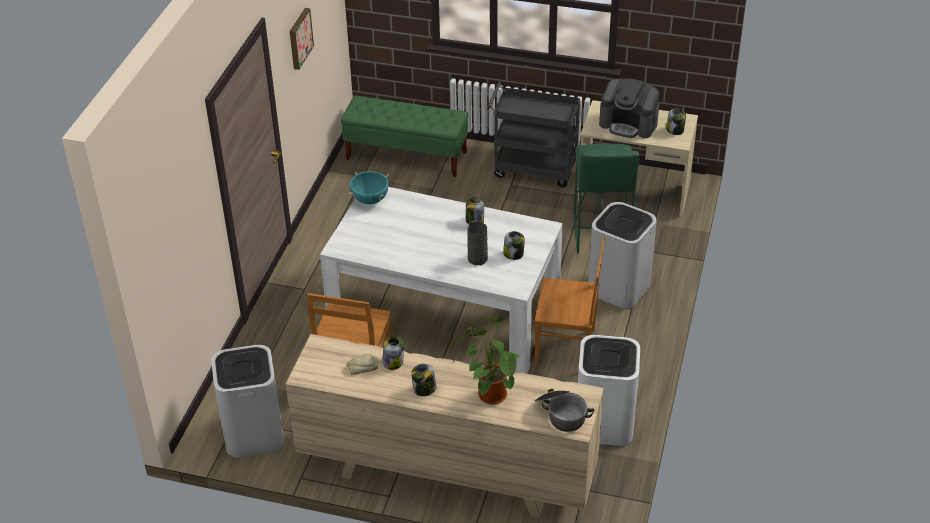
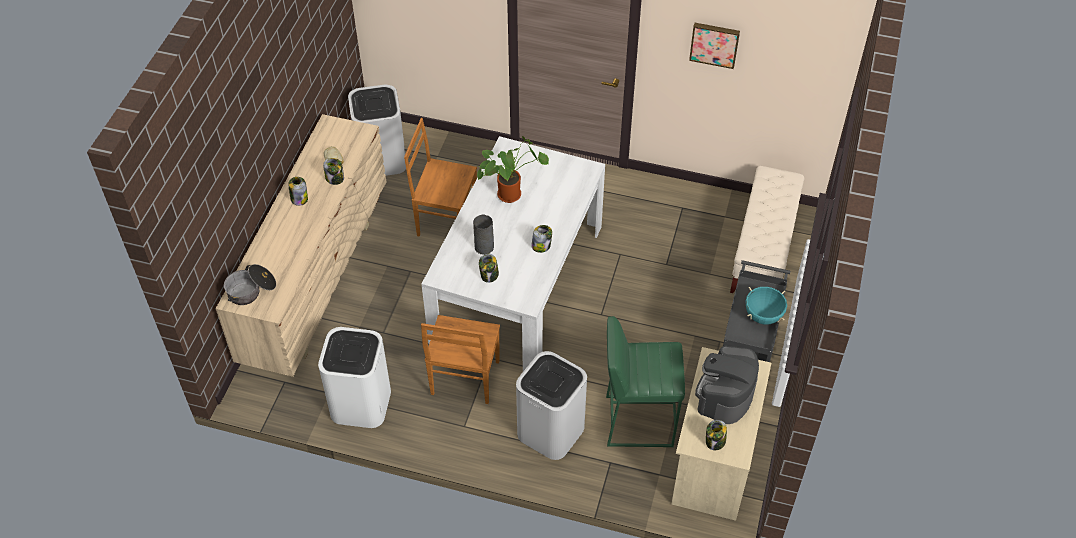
camera: 90 degrees right, 10 degrees up
(370, 200) = (576, 167): turquoise cooking pot -> turquoise cooking pot (763, 316)
(407, 156) = (762, 251): green bench -> beige bench
(489, 393) = (286, 242): potted plant -> potted plant (511, 193)

